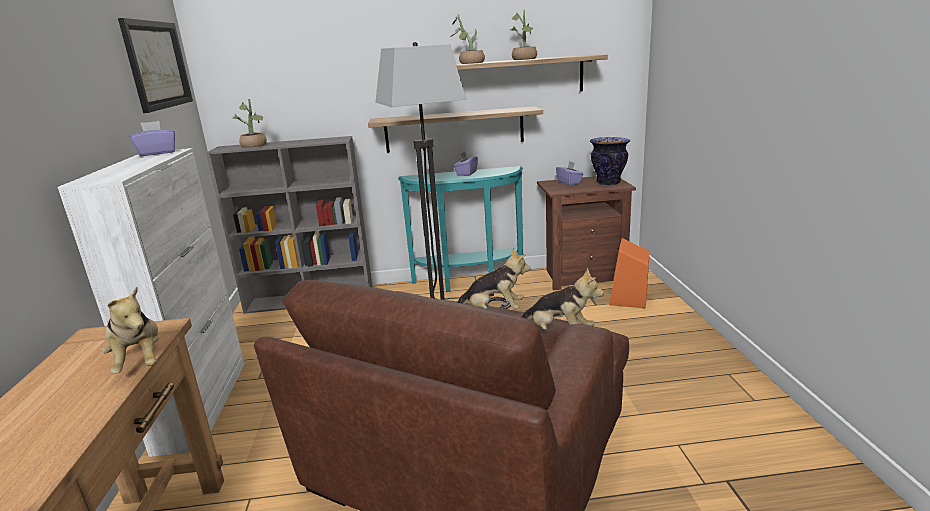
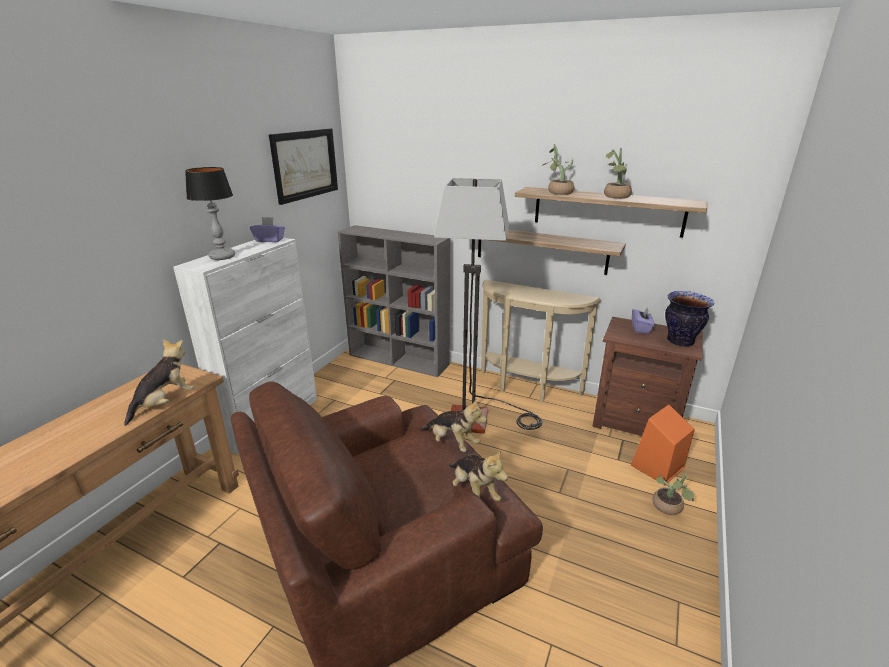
camera: 30 degrees right, 5 degrees up
(121, 170) = (223, 257): none -> table lamp
(140, 362) = (165, 403): plush toy -> plush toy turned 150 degrees counterclockwise
(254, 146) = (373, 232): potted plant -> potted plant (668, 509)
(466, 173) = (539, 293): purple tissue box -> none
(469, 282) = (527, 388): turquoise console table -> beige console table

